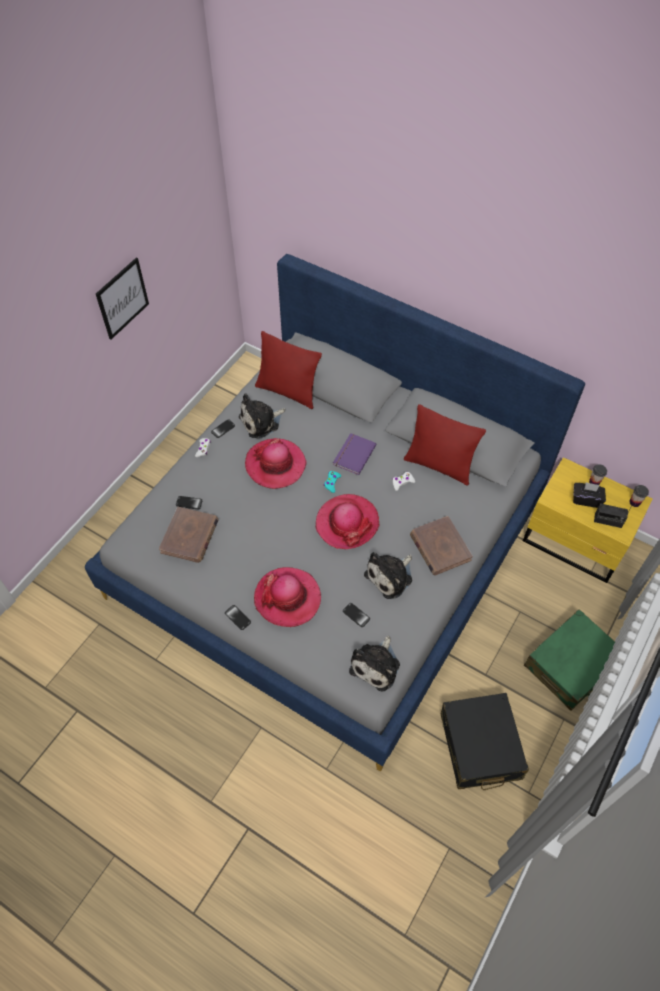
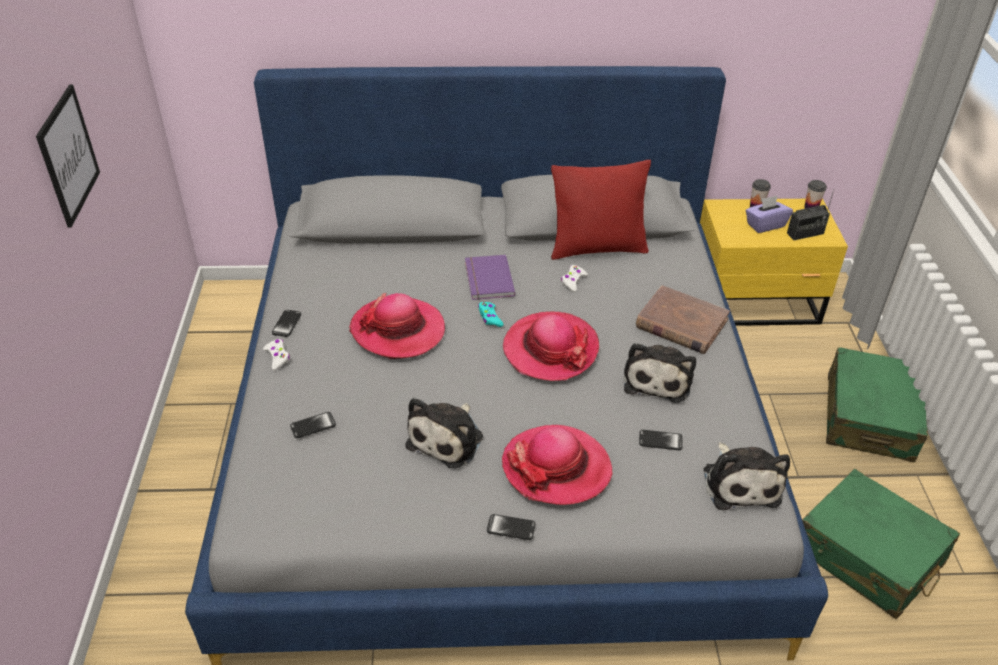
camera: 35 degrees left, 15 degrees down
(190, 536) = (351, 463): brown book -> none
(261, 422) = (334, 295): plush toy -> plush toy (448, 439)
(288, 391) = (341, 251): red pillow -> none
(480, 746) = (868, 556): black suitcase -> green suitcase
(586, 499) = (765, 225): black tissue box -> purple tissue box

